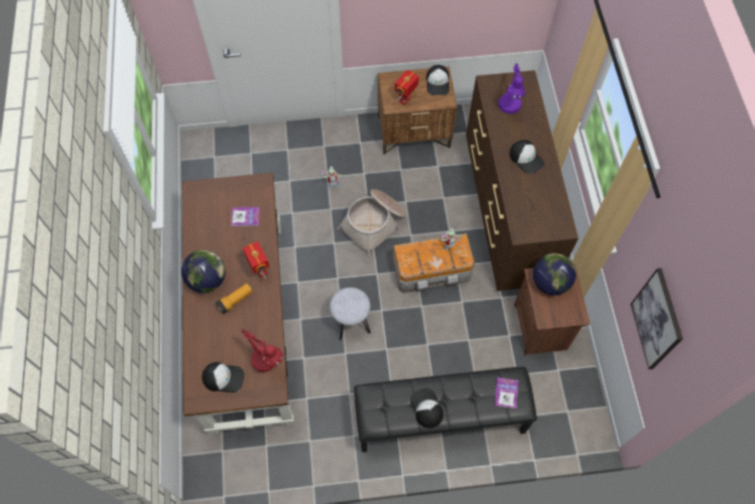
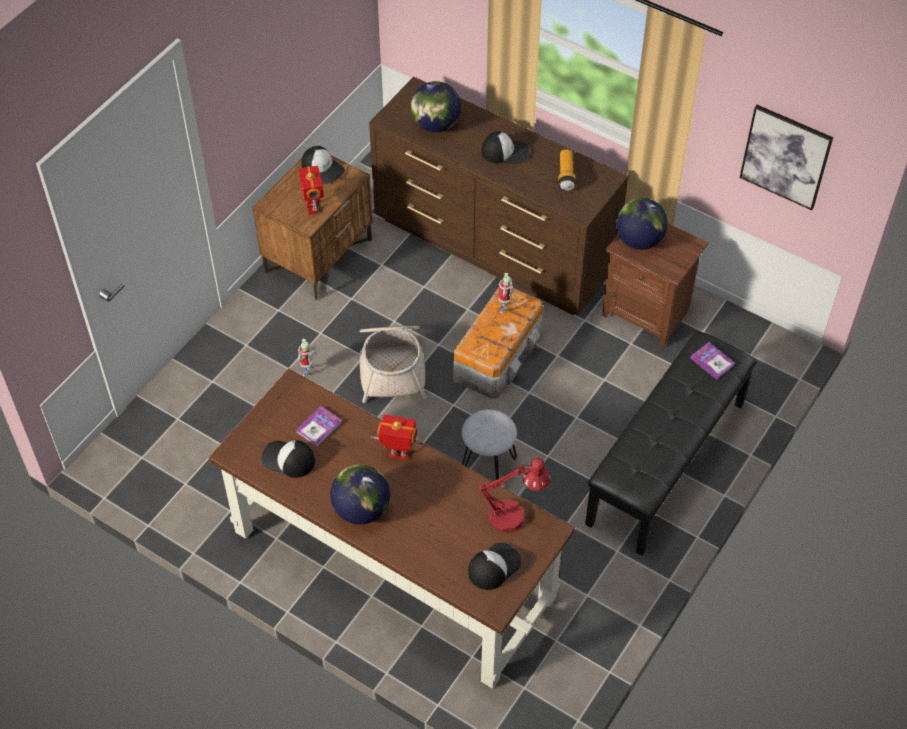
camera: 50 degrees left, 10 degrees down
(235, 300) = (412, 499): flashlight -> flashlight (566, 175)
(426, 408) = (670, 435): cap -> cap (288, 460)
(509, 108) = (436, 125): purple table lamp -> globe

